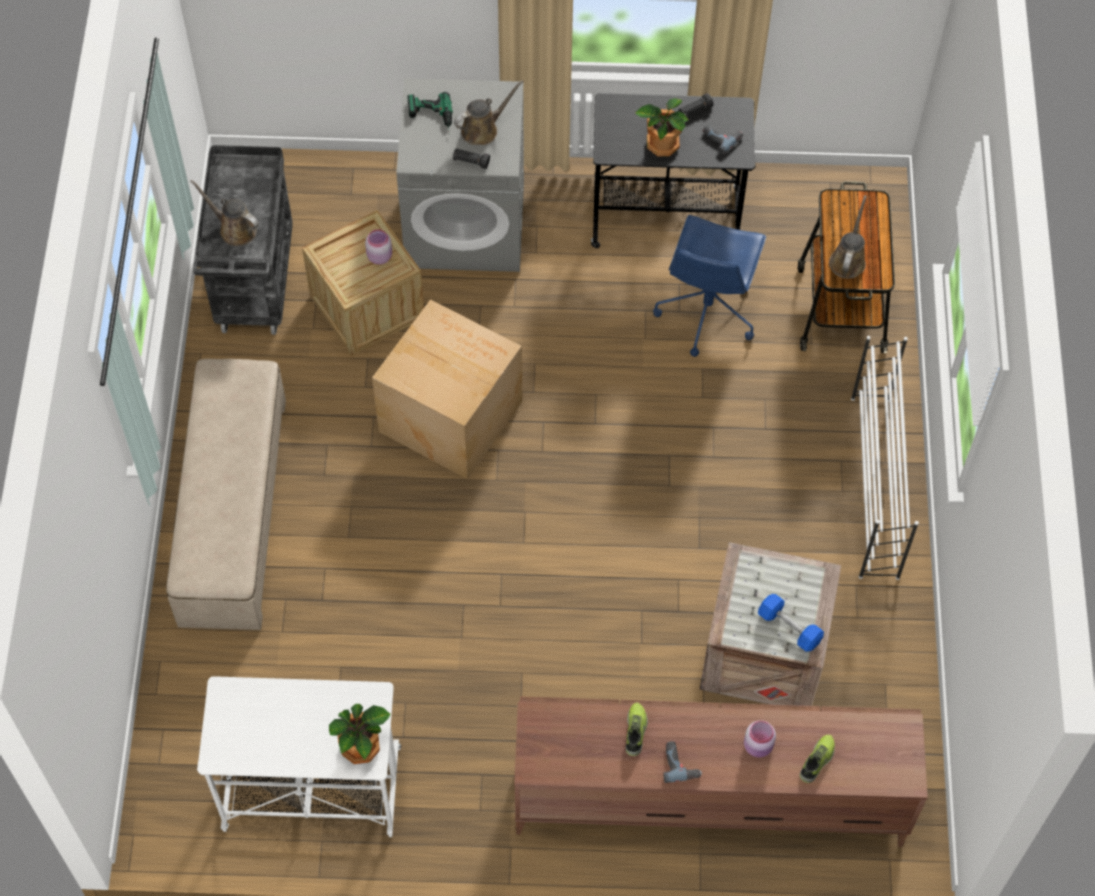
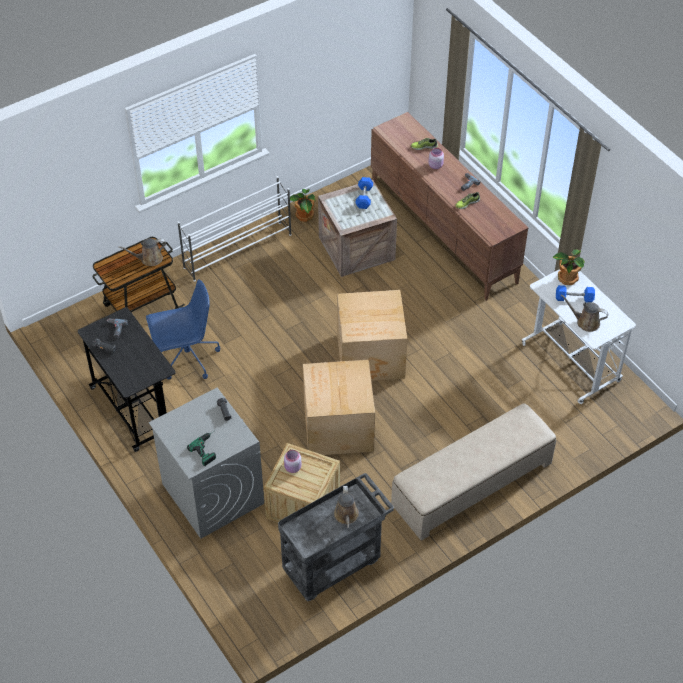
camera: 125 degrees left, 10 degrees down
(316, 725) = (574, 298): none -> blue dumbbell
(483, 129) = (197, 420): brown watering can -> brown watering can (585, 322)
(536, 532) = (371, 356): none -> cardboard box
(662, 144) = (139, 351): potted plant -> potted plant (304, 216)

